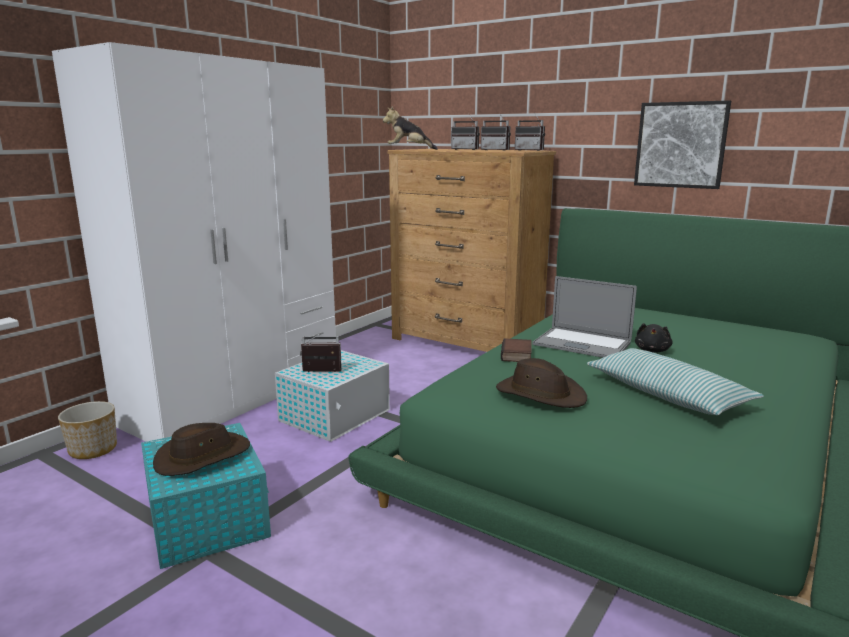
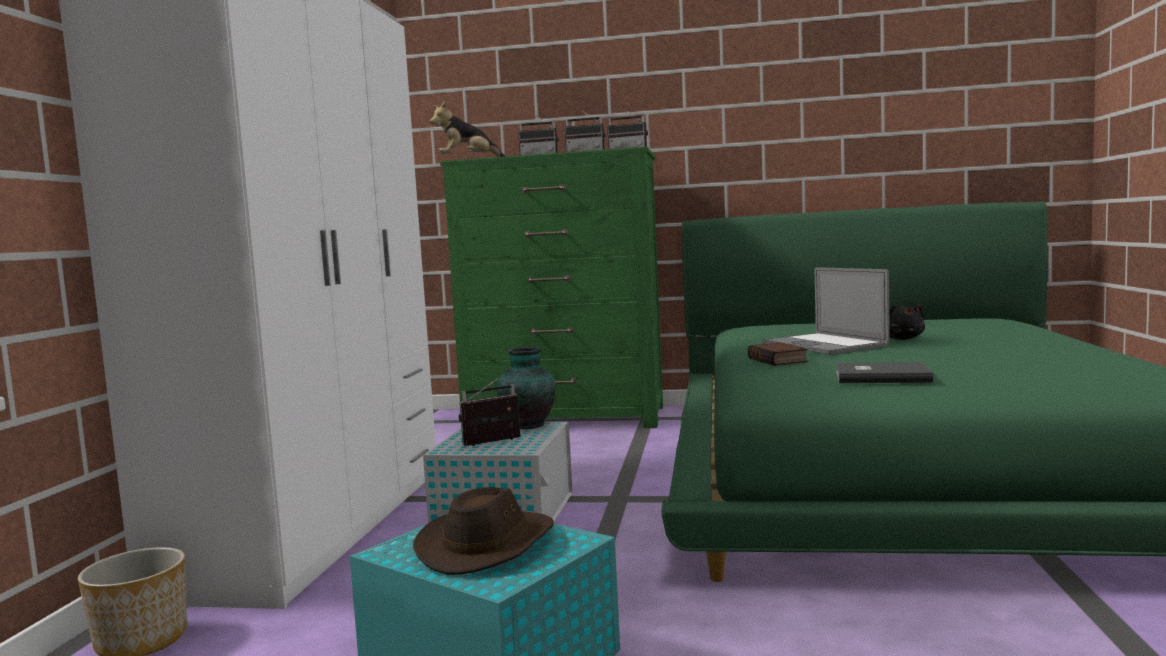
camera: 25 degrees left, 10 degrees down
(362, 361) = (529, 425): none -> vase
(466, 342) = (566, 418): brown dresser -> green dresser
(540, 394) = (880, 376): brown hat -> grey book
(581, 344) = (823, 345): laptop -> laptop turned 60 degrees clockwise
(667, 395) = (993, 358): pillow -> none
(680, 145) = (804, 137): picture -> none

